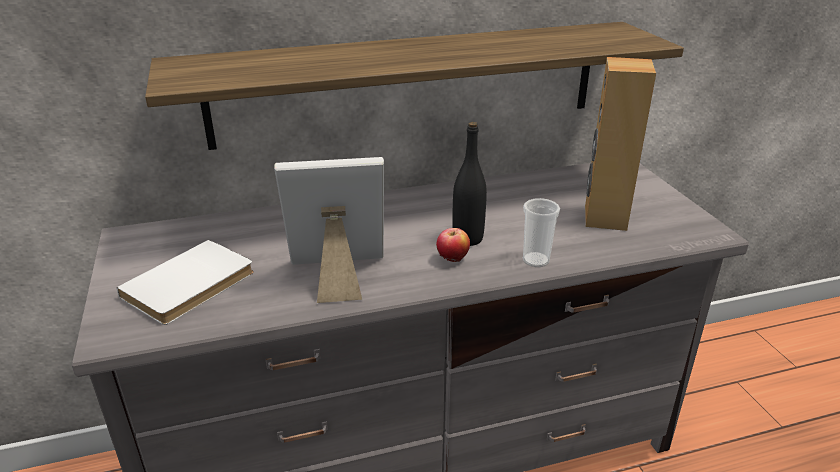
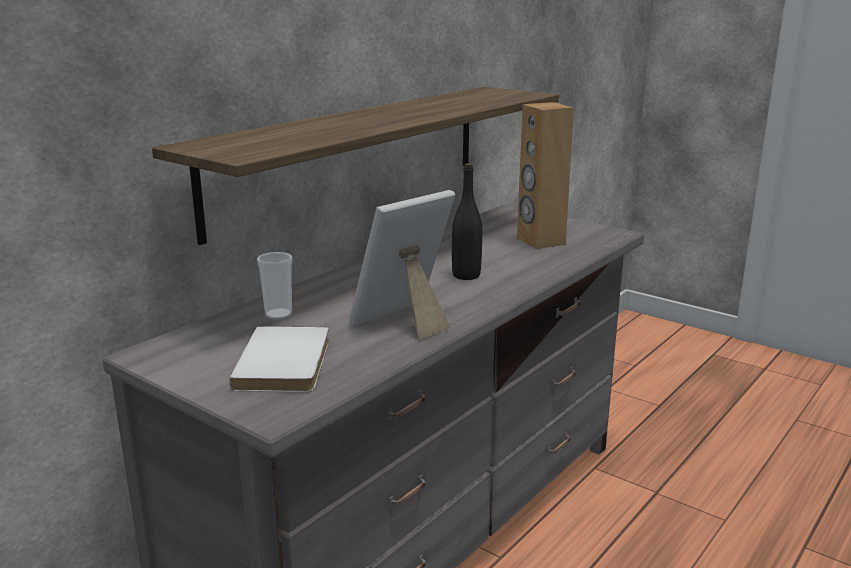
camera: 35 degrees left, 10 degrees down
(452, 260) = (476, 289): apple -> none
(536, 260) = (533, 274): cup -> cup (278, 315)

